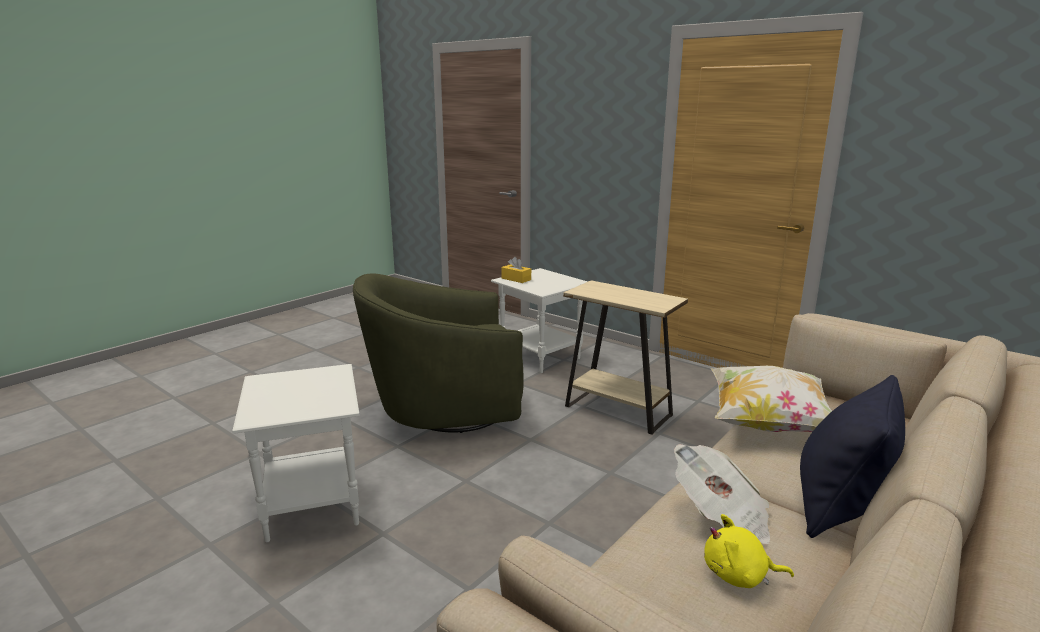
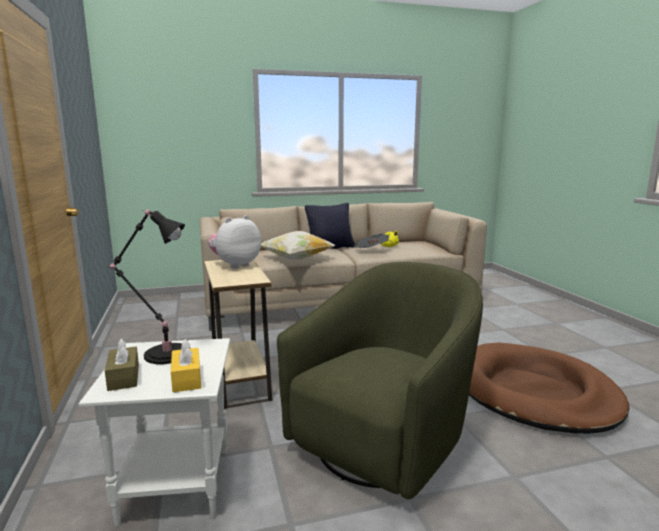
camera: 145 degrees left, 5 degrees down
(312, 504) = (534, 392): white side table -> brown dog bed
(445, 409) = (385, 440): green armchair -> green armchair turned 75 degrees counterclockwise
(545, 274) = (123, 377): none -> brown tissue box
(554, 282) = (164, 353): none -> black table lamp
(641, 299) = (235, 265): none -> plush toy

